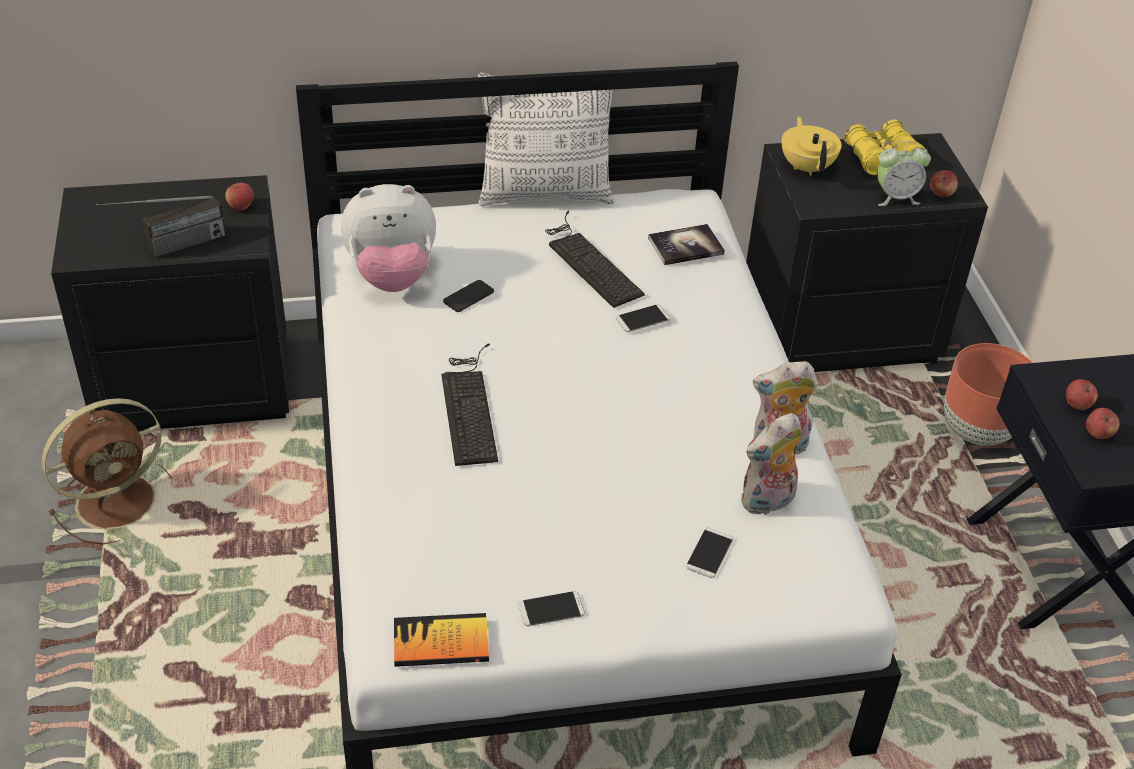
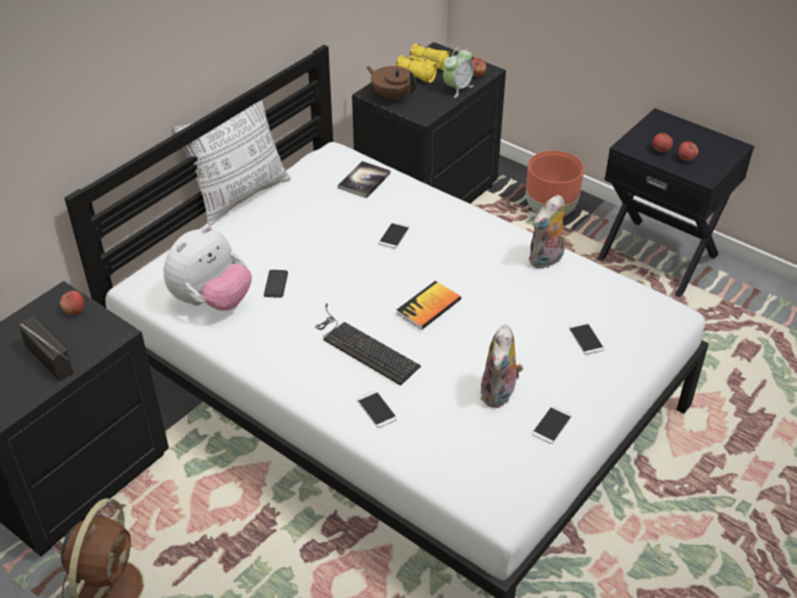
camera: 40 degrees left, 0 degrees up
(168, 249) = (60, 369): radio -> radio turned 60 degrees counterclockwise
(405, 473) = (376, 409): none -> phone
(441, 642) = (522, 486): book -> book (428, 307)
(589, 261) = (322, 220): keyboard -> none
(767, 502) = (578, 293): plush toy -> plush toy (499, 394)
(807, 167) = (391, 96): yellow teapot -> brown teapot

